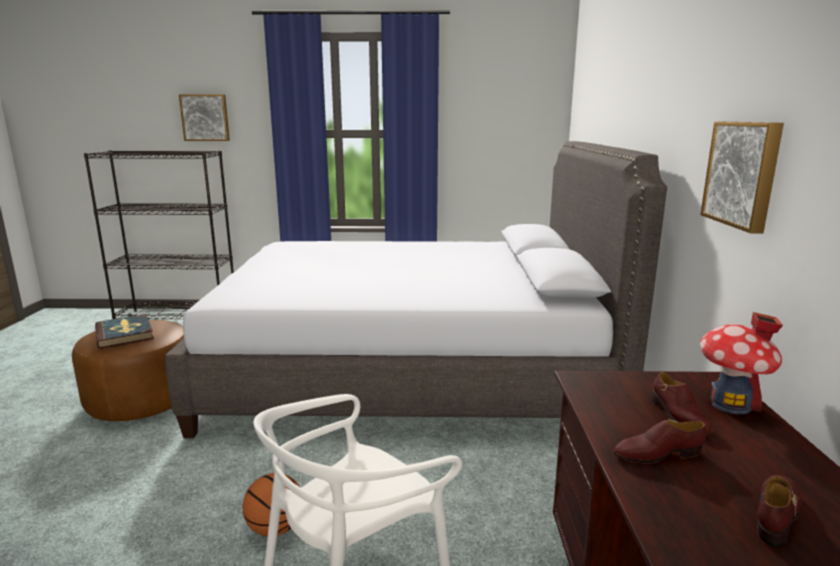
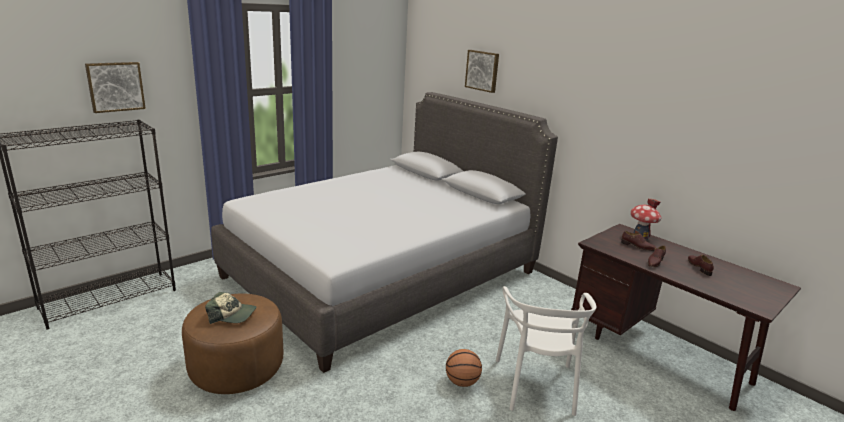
camera: 45 degrees left, 5 degrees up
(125, 334) = (232, 315): book -> cap
(743, 174) = (617, 136): picture -> picture (482, 70)

